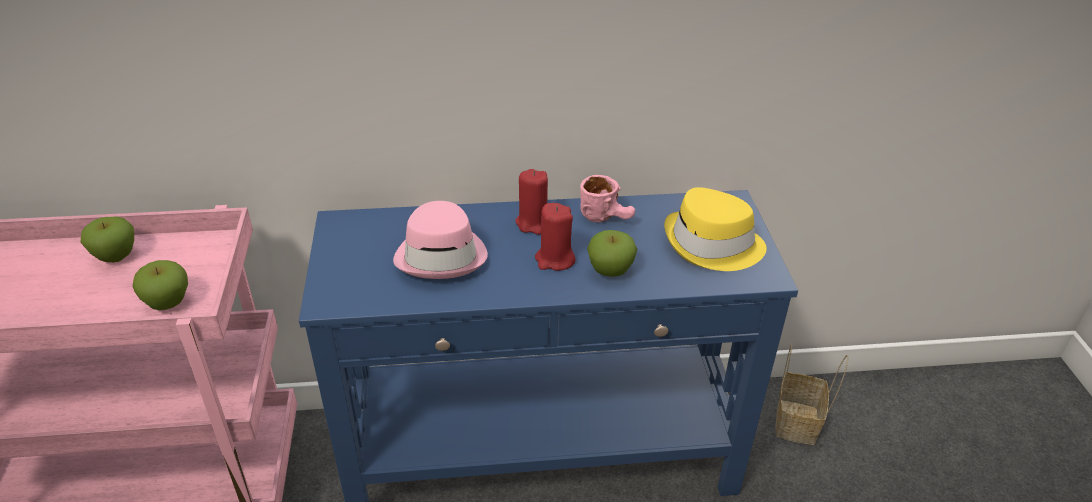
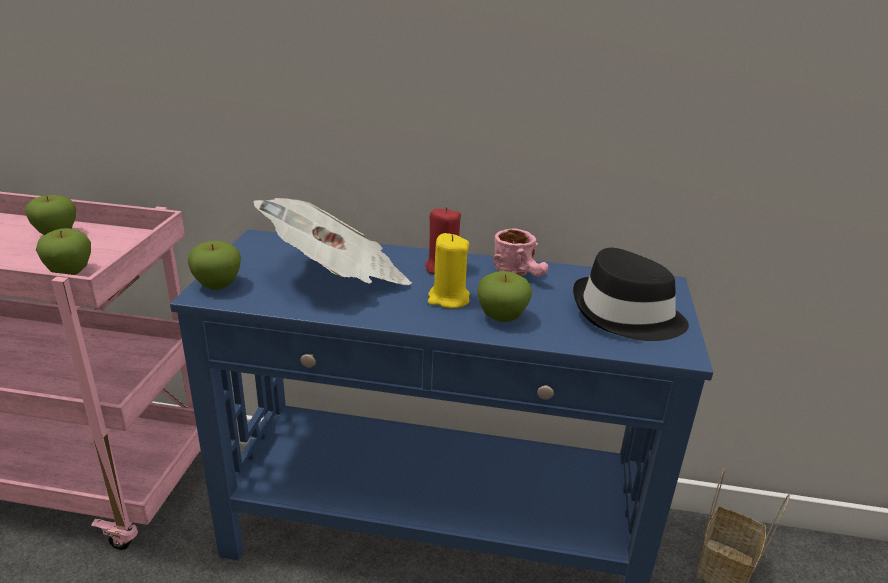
camera: 15 degrees right, 10 degrees down
(332, 289) = (218, 285): none -> apple
(442, 255) = (338, 277): pink hat -> newspaper
(554, 259) = (448, 299): red candle -> yellow candle
(713, 245) = (626, 315): yellow hat -> black hat

